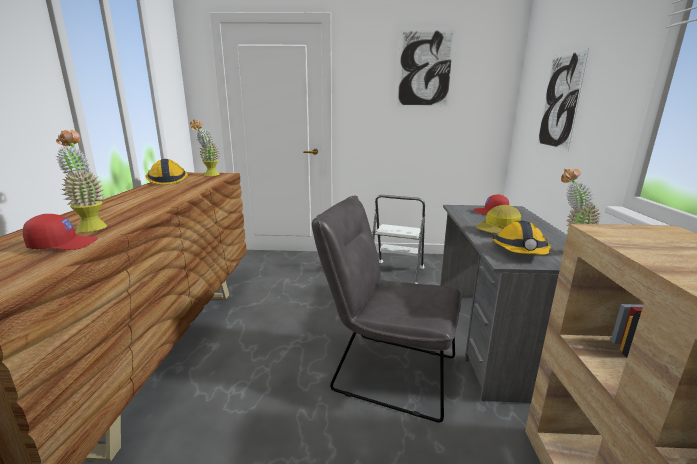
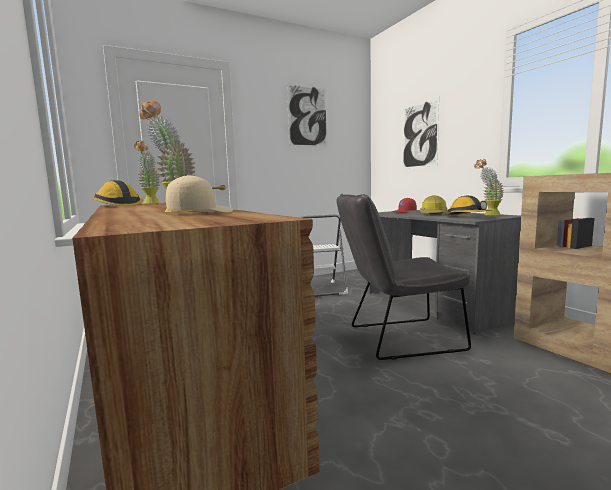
camera: 30 degrees left, 10 degrees down
(63, 244) = (200, 213): red cap -> beige cap

